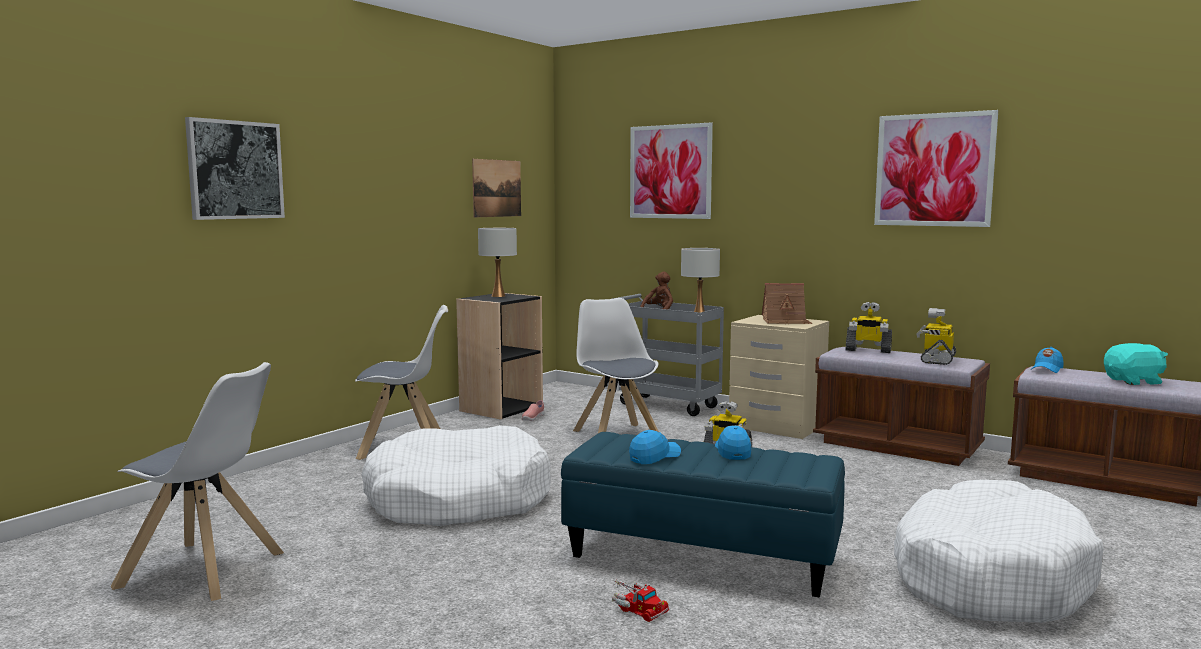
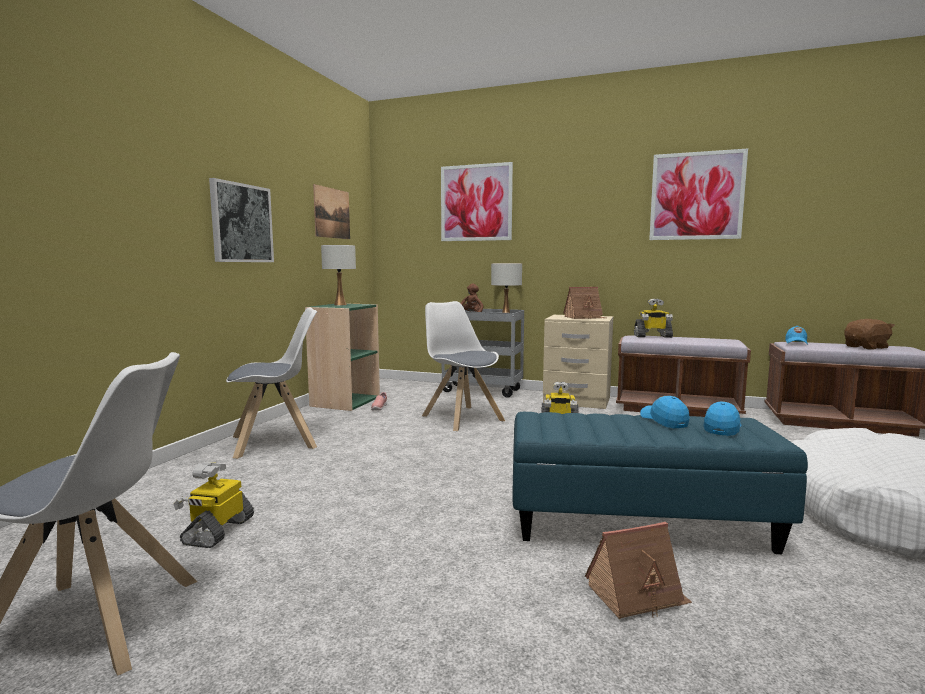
camera: 15 degrees left, 0 degrees up
(235, 170) = (90, 157): picture -> picture (241, 223)
(458, 499) = (362, 490): white dog bed -> none
(501, 408) = (345, 401): black bookcase -> green bookcase
(637, 608) = (636, 594): toy truck -> toy house
(654, 457) = (605, 432): blue cap -> blue cap (722, 427)
(937, 360) = (712, 340): toy robot -> toy robot (218, 531)
(1134, 381) = (867, 347): turquoise plush toy -> brown plush toy

